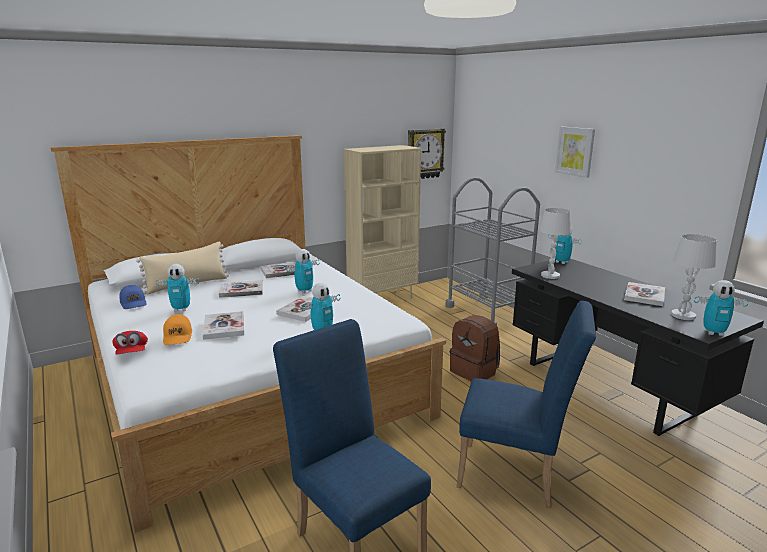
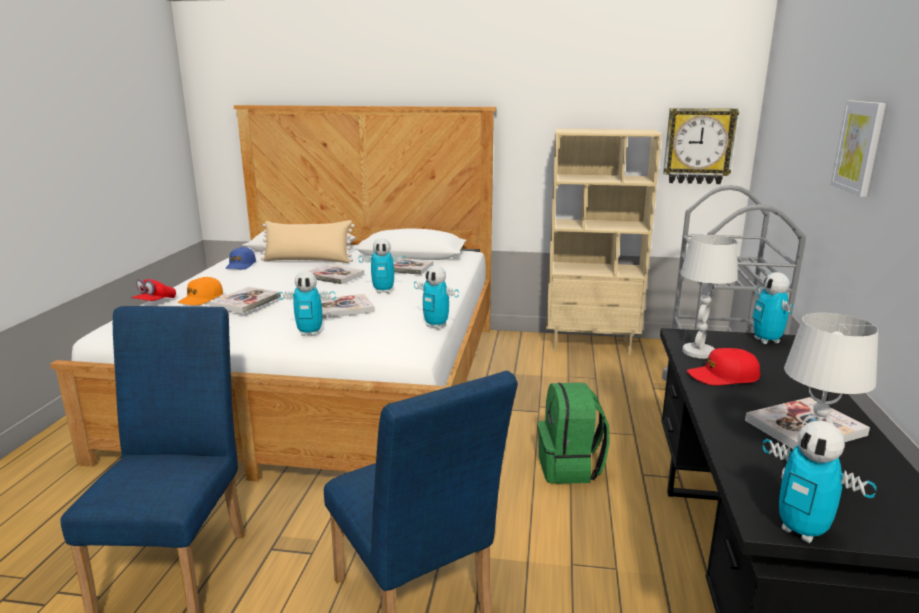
camera: 40 degrees right, 0 degrees up
(181, 309) = (256, 279): toy robot -> toy robot (436, 325)
(474, 371) = (570, 467): brown backpack -> green backpack
(581, 284) = (723, 377): none -> red cap

